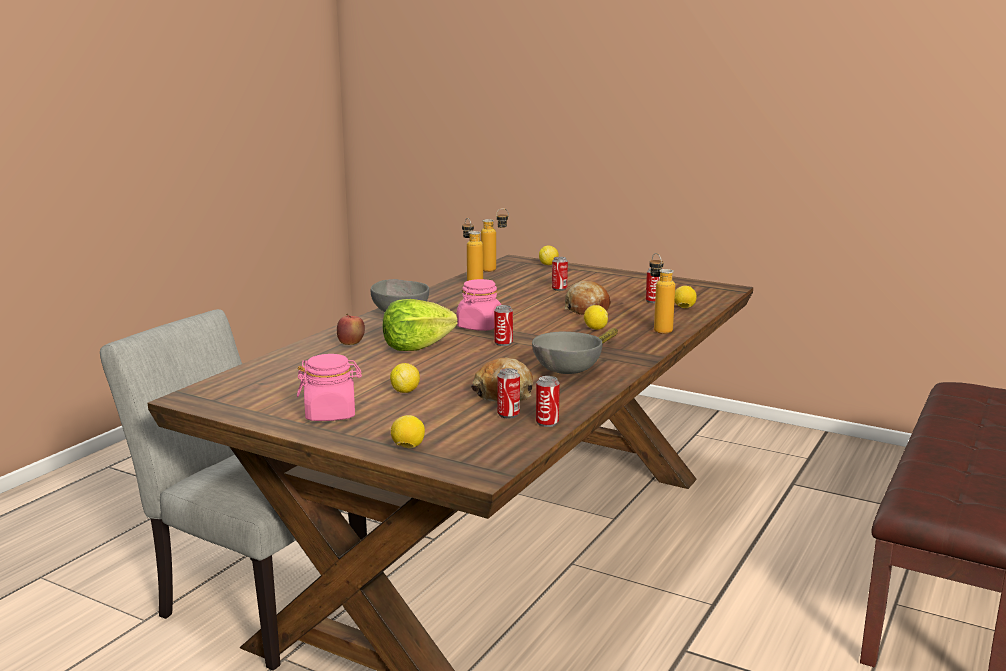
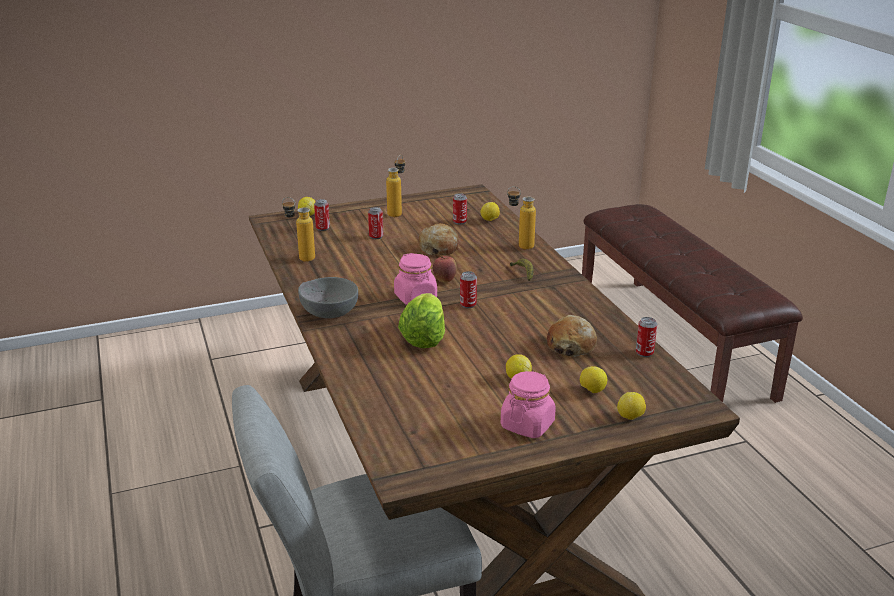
camera: 50 degrees left, 10 degrees up
(351, 344) = (375, 361): apple -> apple (445, 280)
(494, 269) = (281, 236): bottle -> bottle (397, 212)
(508, 414) = (613, 359): can -> can (322, 228)
(564, 372) = (558, 309): grey bowl -> none
(595, 328) = (486, 263): lemon -> lemon (592, 391)

